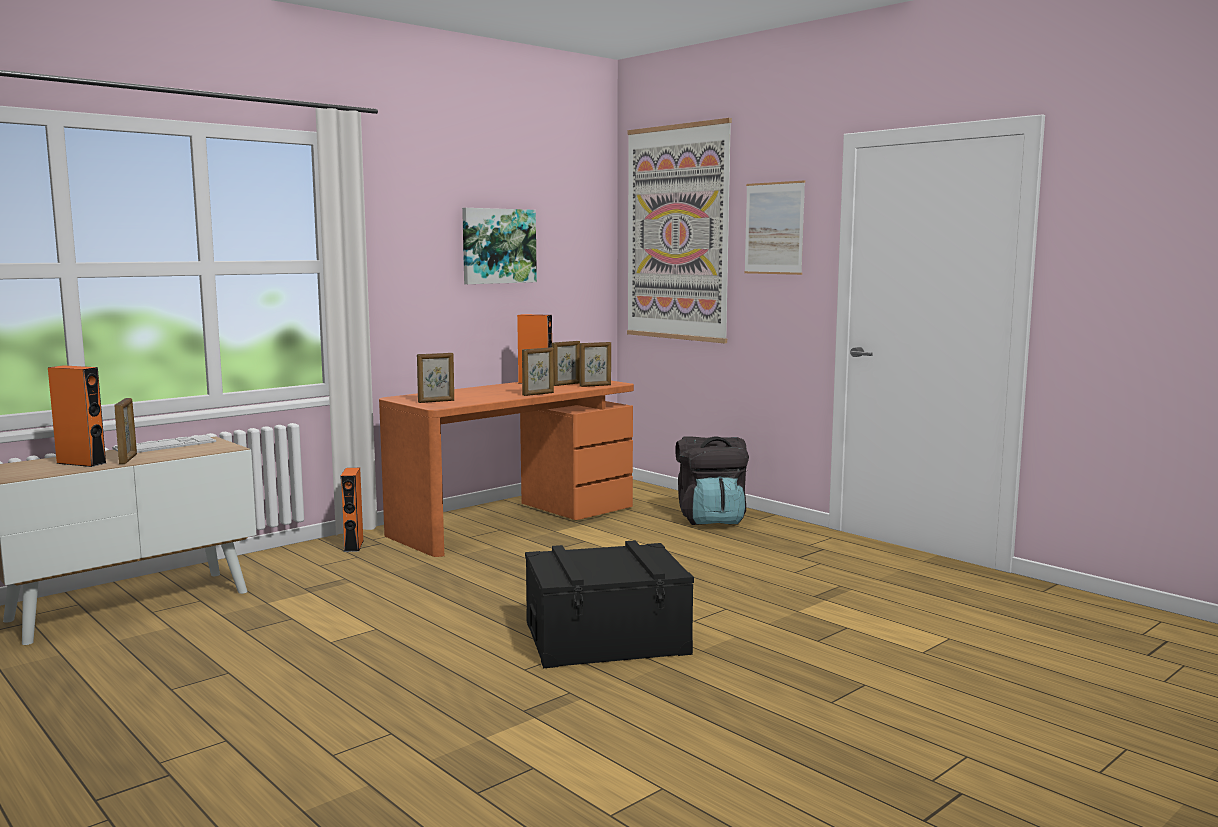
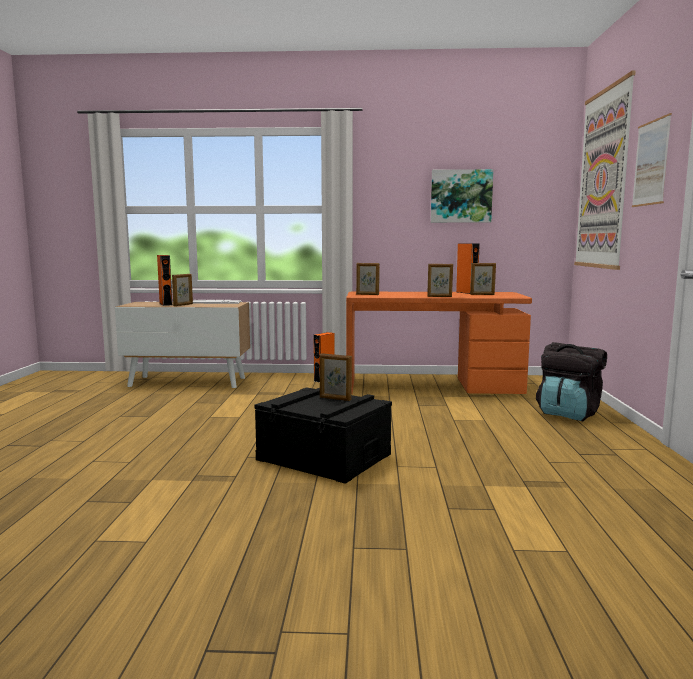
camera: 45 degrees right, 0 degrees up
(595, 385) = (498, 296): picture frame -> picture frame (335, 399)

